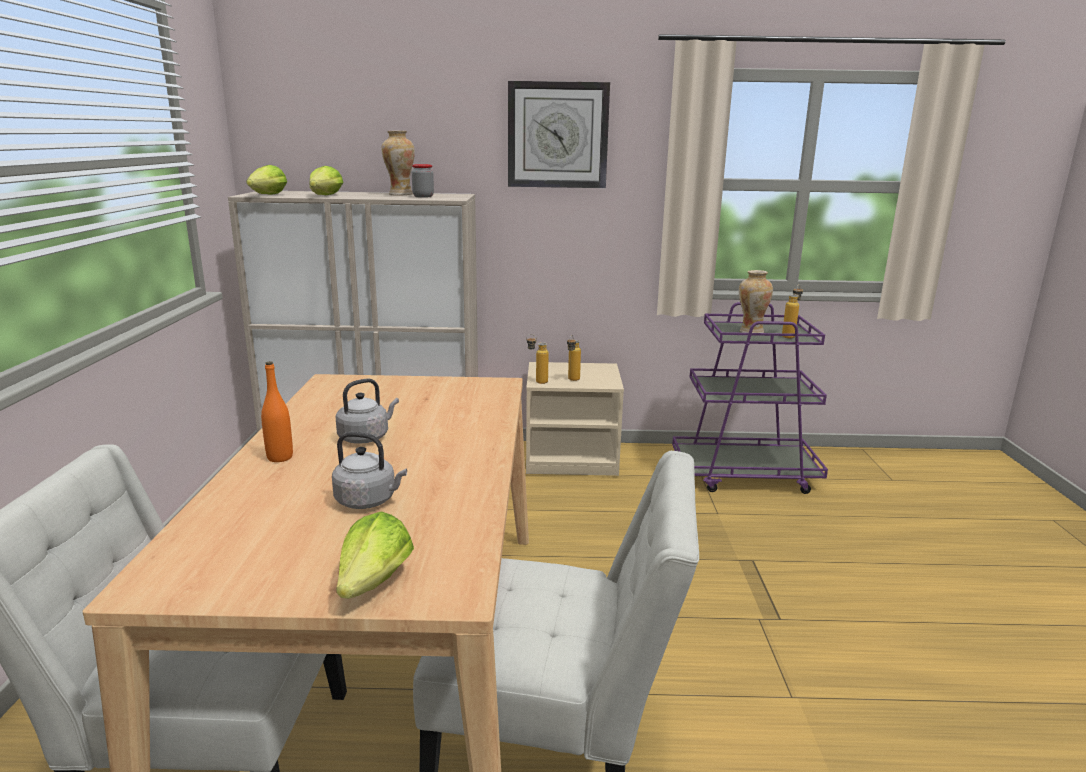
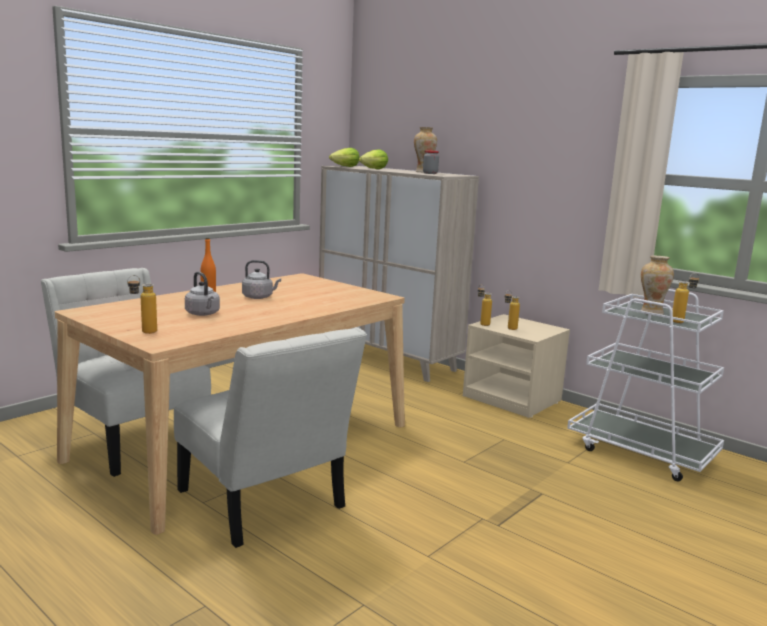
camera: 40 degrees right, 5 degrees down
(374, 582) = (143, 332): lettuce -> bottle
(557, 135) = (540, 133): wall clock -> none
(744, 474) = (641, 452): purple cart -> white cart

